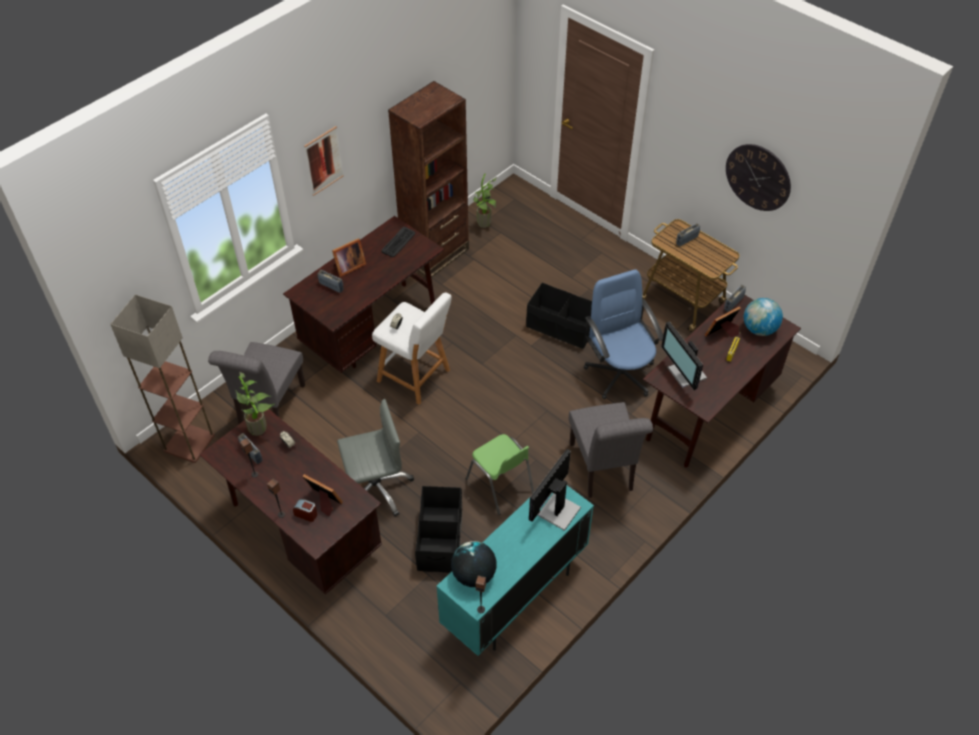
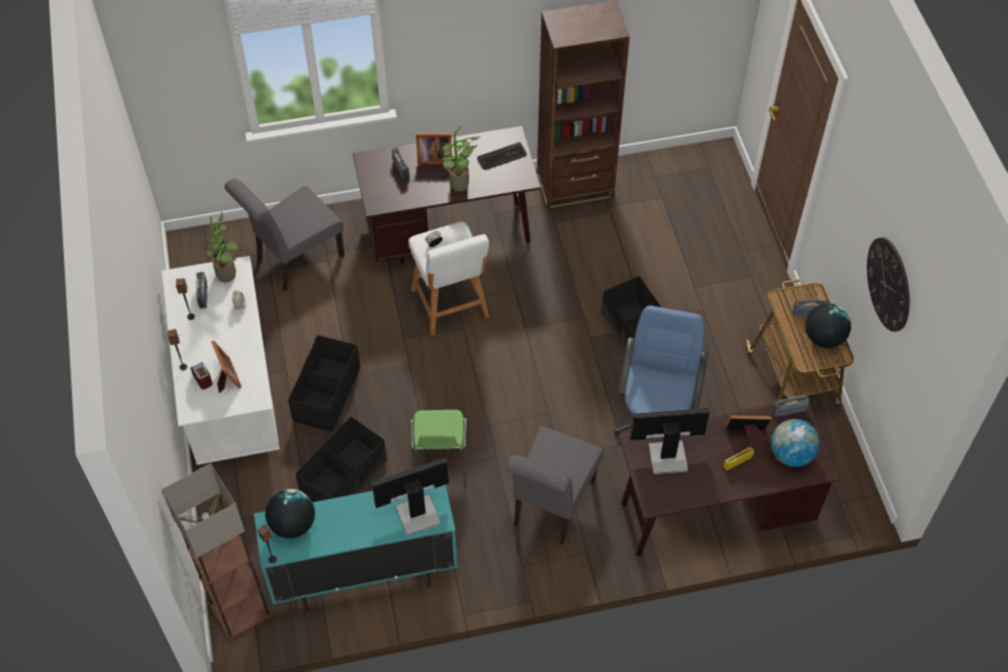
camera: 35 degrees right, 5 degrees up
(189, 442) = (204, 254): floor lamp -> floor lamp (240, 608)
(302, 532) = (232, 396): brown desk -> white desk
(324, 161) = (444, 37): picture -> none
(376, 488) = (326, 394): grey office chair -> black storage box
(485, 224) = (654, 180): potted plant -> potted plant (459, 187)
(685, 374) = (666, 456): monitor -> monitor turned 75 degrees clockwise
(709, 250) = (823, 338): none -> globe

